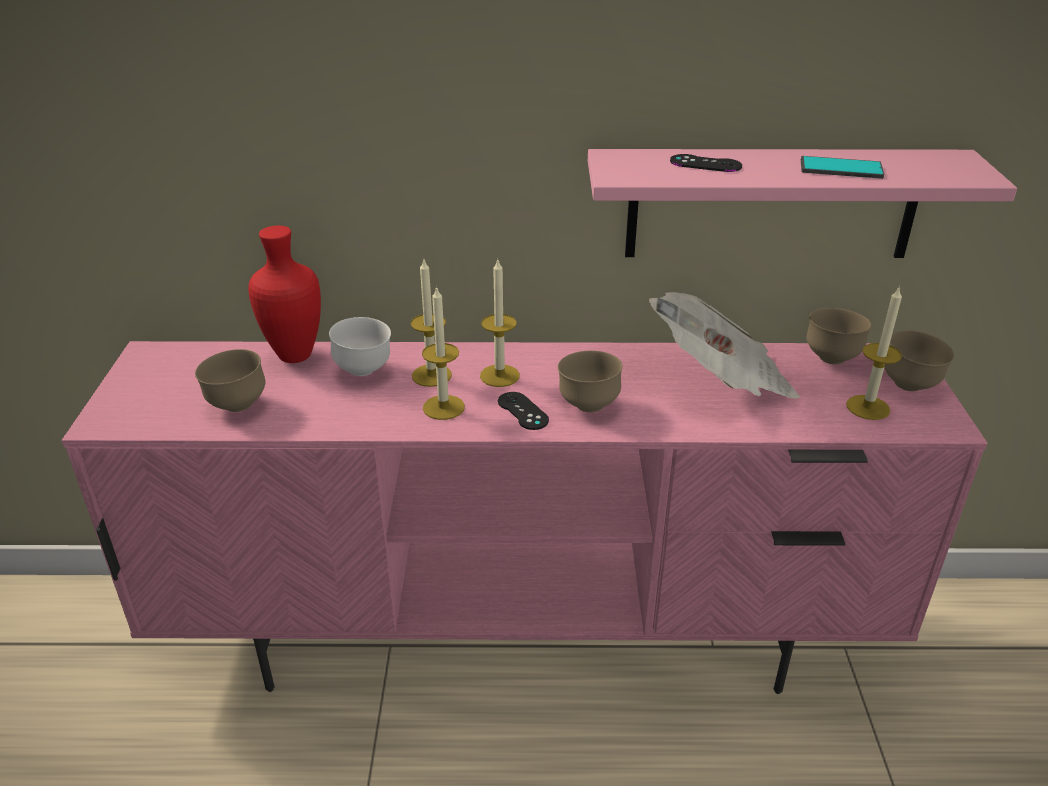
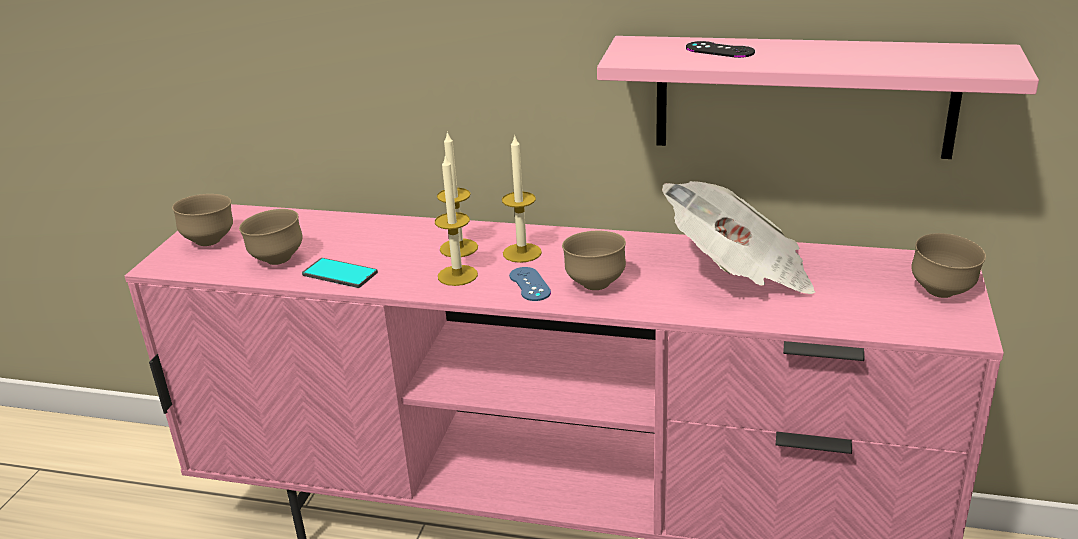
camera: 15 degrees right, 5 degrees down
(297, 356) = (346, 223): red vase -> none
(364, 371) = (399, 240): white bowl -> none
(522, 411) = (529, 284): black game controller -> blue game controller
(831, 358) = (868, 261): brown bowl -> brown bowl (210, 241)
(841, 169) = (856, 58): phone -> phone (340, 274)
(868, 407) = (884, 309): candle -> none

